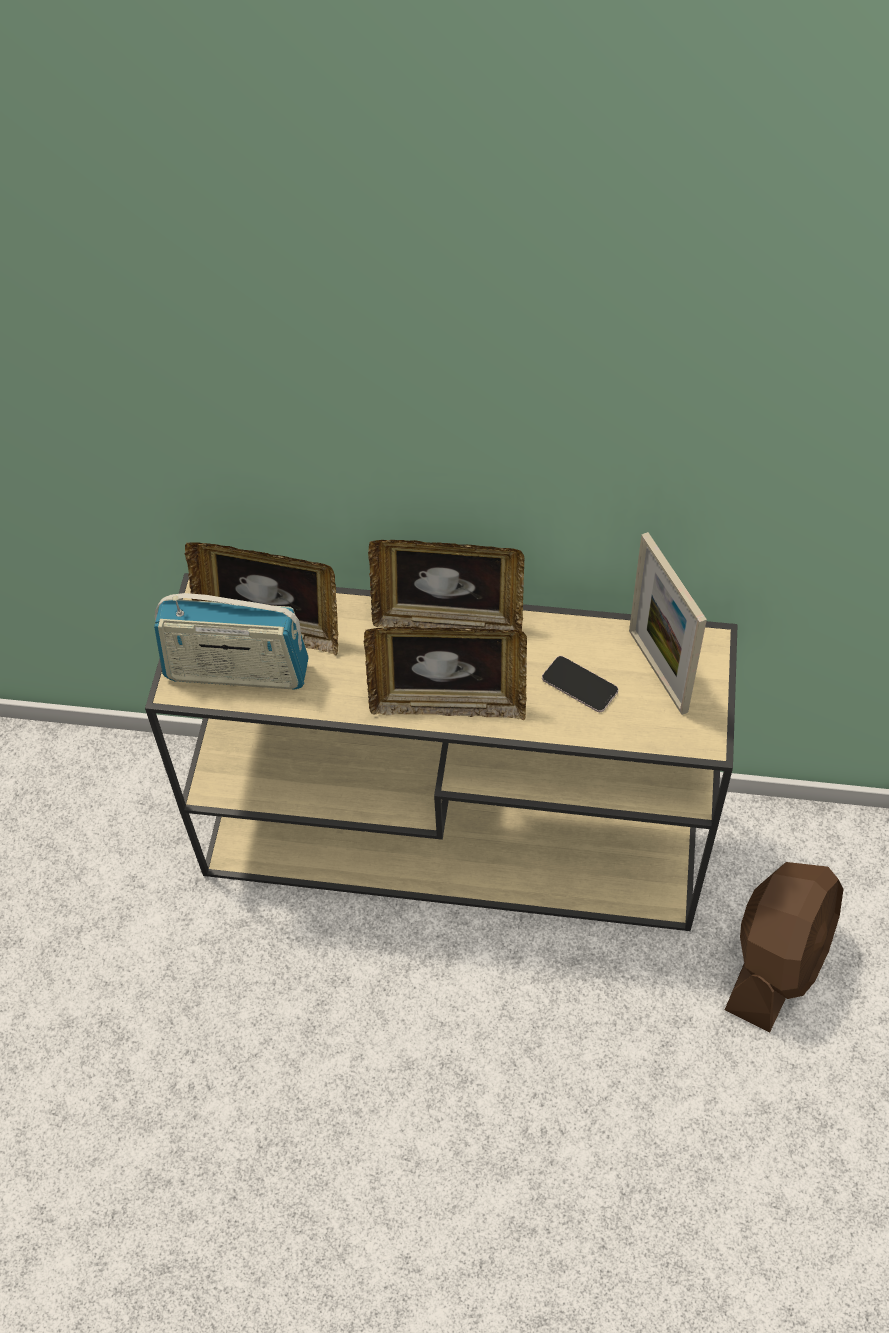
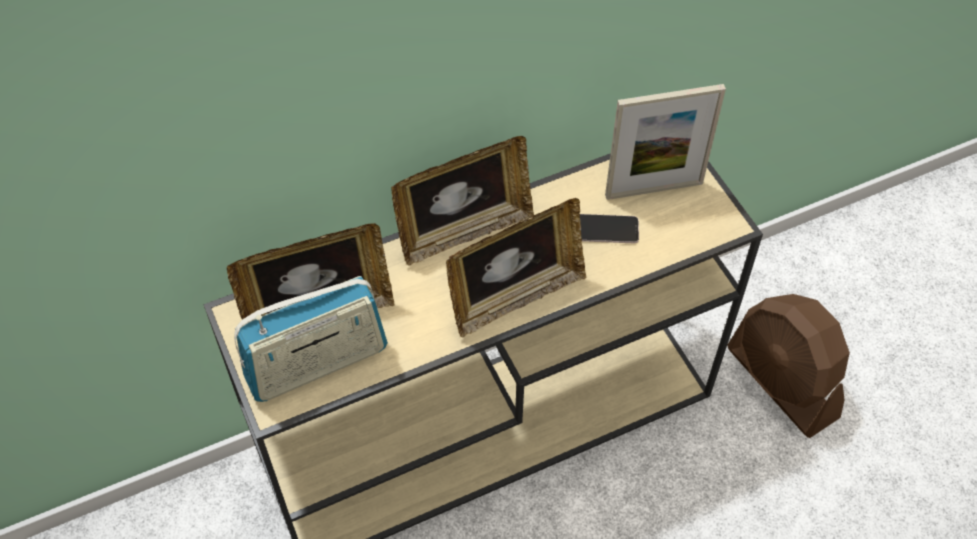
camera: 35 degrees left, 0 degrees up
(658, 671) = (654, 189): picture frame -> picture frame turned 45 degrees counterclockwise
(776, 960) = (782, 383): brown fan -> brown fan turned 150 degrees clockwise

